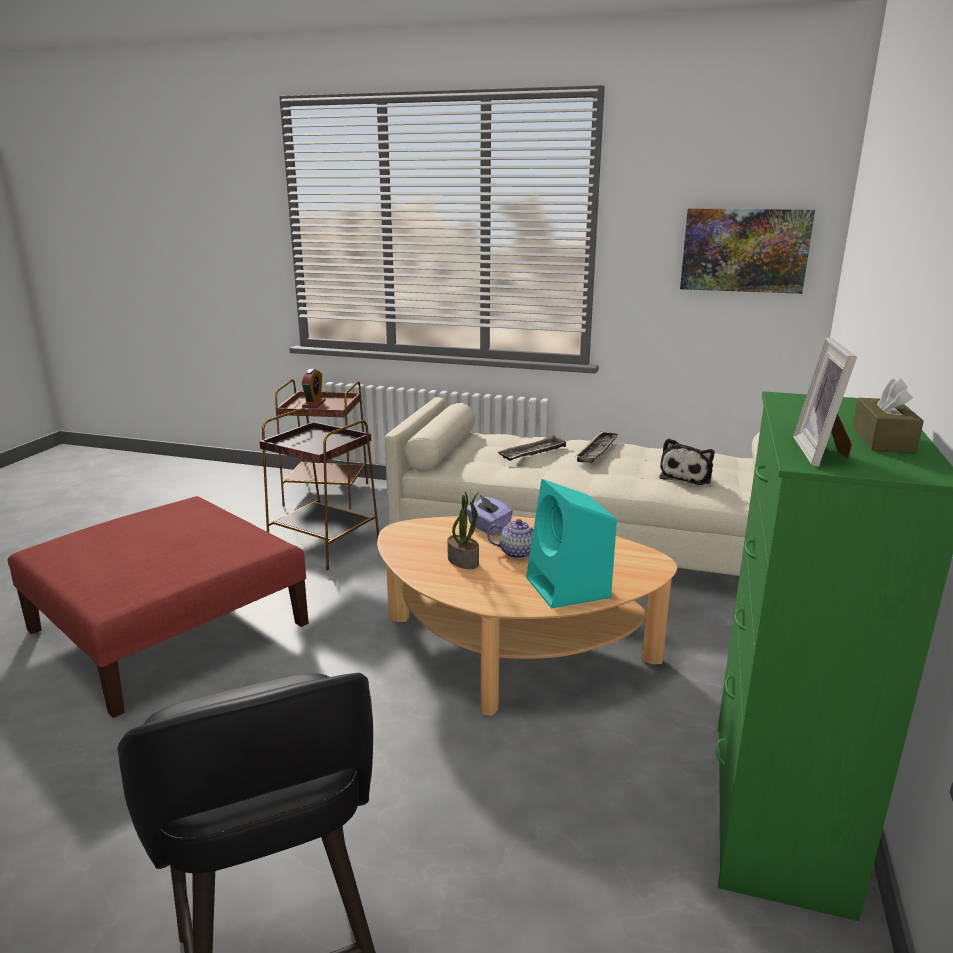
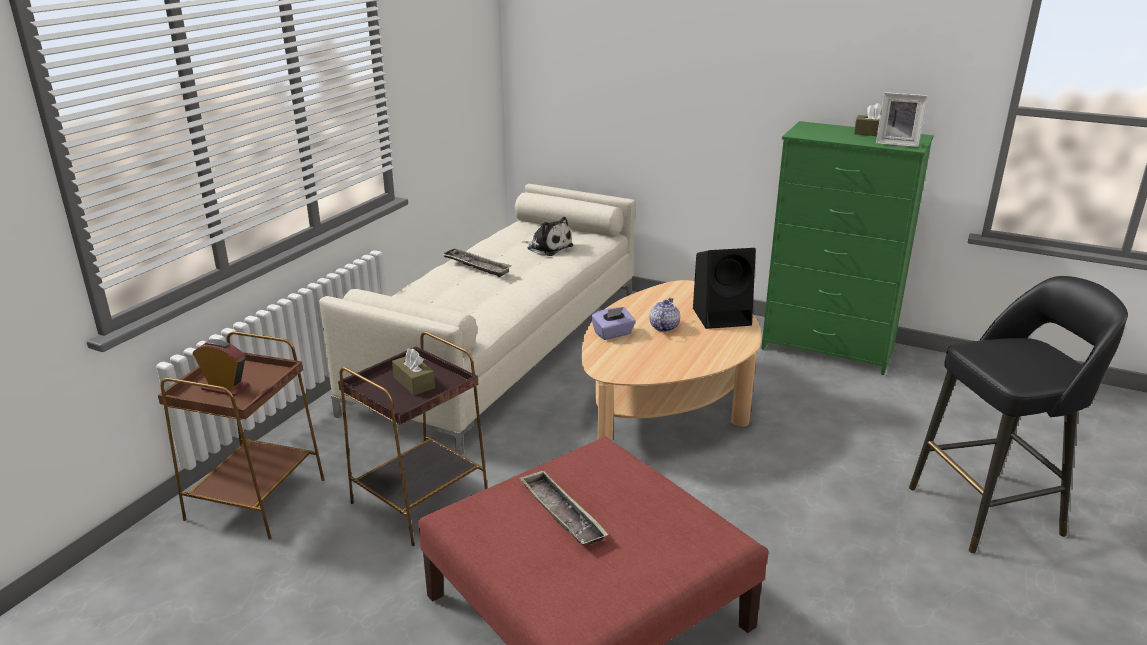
camera: 80 degrees left, 5 degrees up
(319, 443) = (414, 382): none -> brown tissue box
(464, 560) = (674, 348): potted plant -> none
(533, 453) = (462, 292): tray -> tray (561, 513)
(569, 588) = (723, 316): turquoise speaker -> black speaker
(744, 250) = (463, 57): picture -> none

